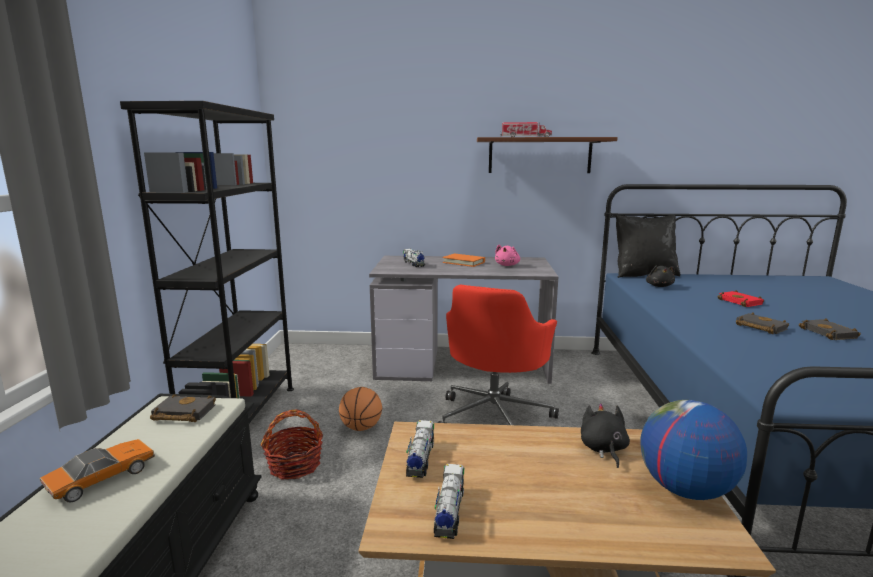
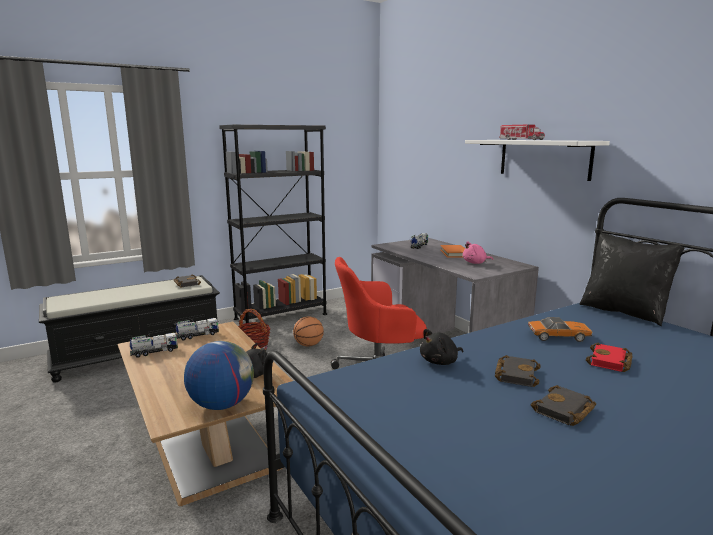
camera: 55 degrees right, 0 degrees up
(102, 478) = (128, 291): toy car -> toy car (558, 336)
(539, 155) = (544, 158): brown shelf -> white shelf
(659, 286) = (587, 322): black plush toy -> black plush toy (440, 362)

